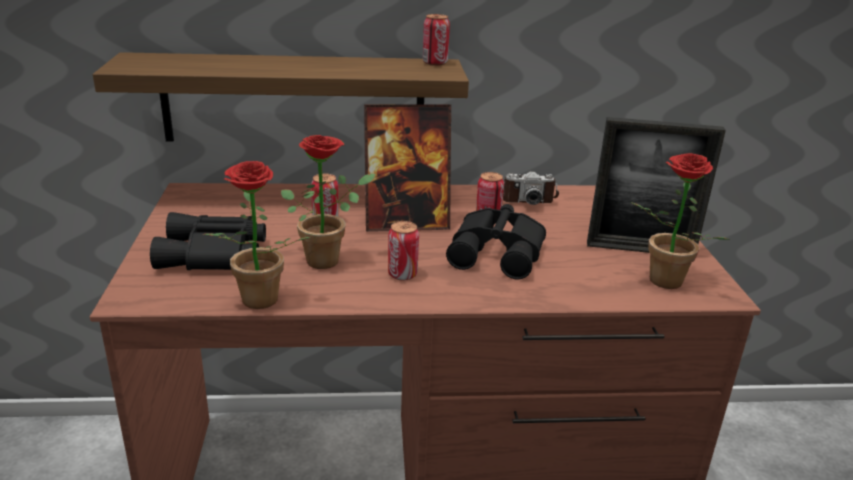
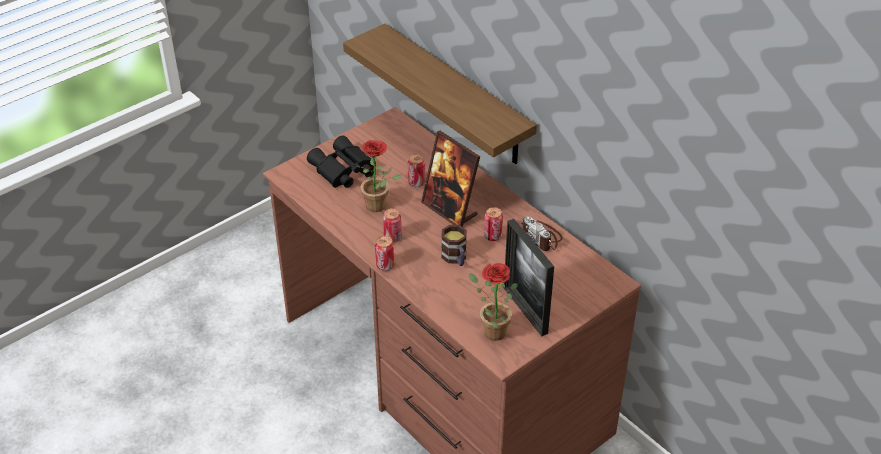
camera: 55 degrees right, 15 degrees up
(256, 304) = (318, 209): potted plant -> none
(435, 63) = (512, 121): can -> can (385, 265)
(499, 252) = (455, 258): black binoculars -> mug

